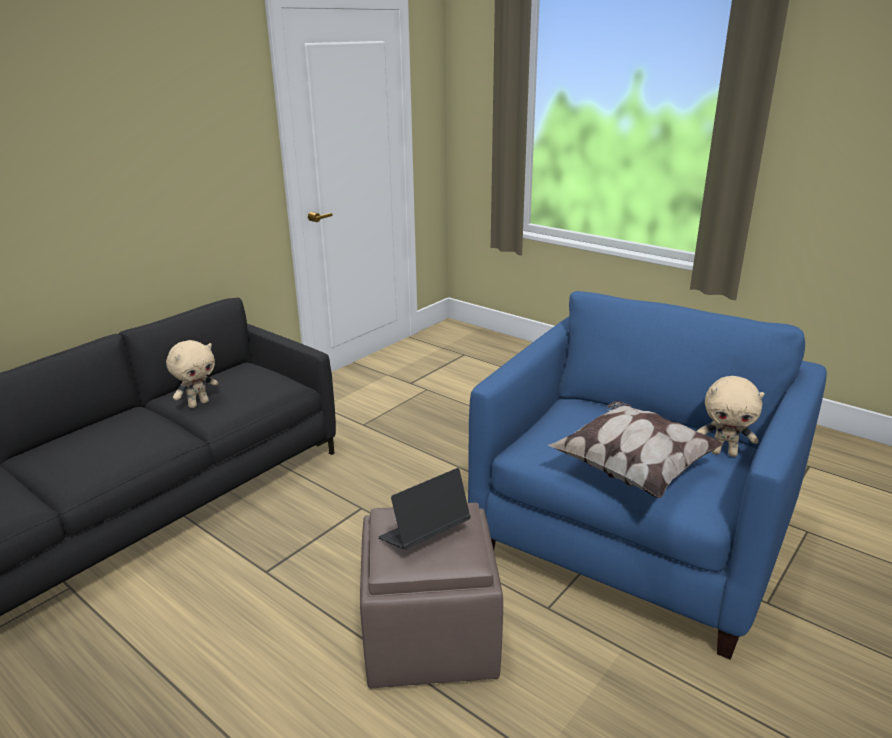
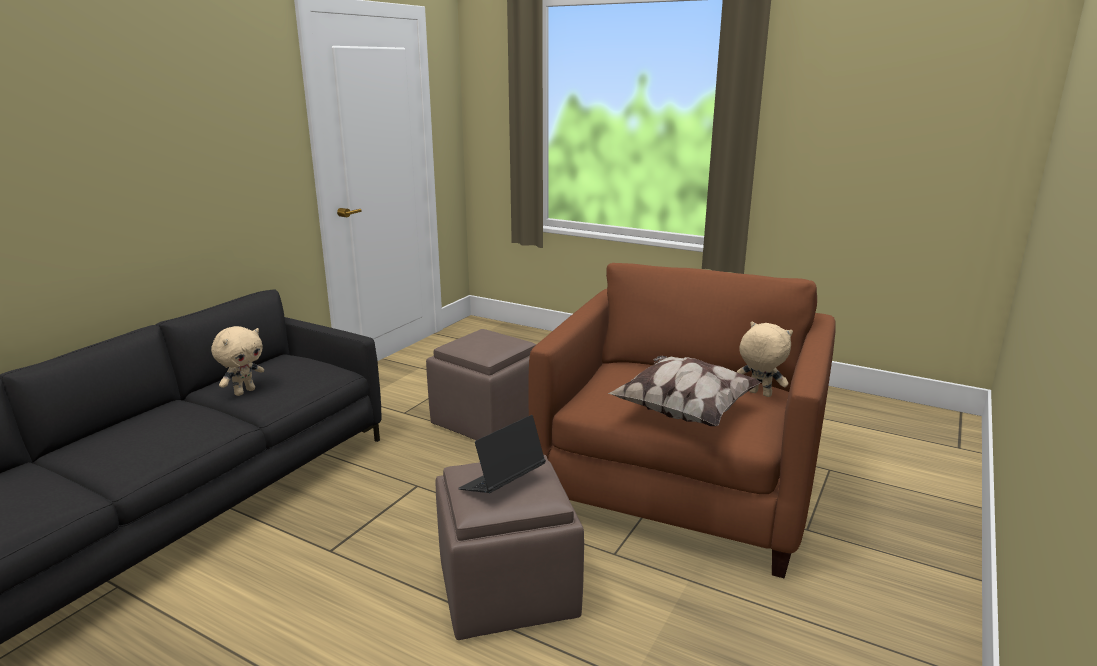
camera: 10 degrees left, 5 degrees down
(446, 441) = (489, 421): none -> brown ottoman
(632, 540) = (680, 490): blue armchair -> brown armchair
(724, 453) = (759, 394): beige plush toy -> beige plush toy turned 150 degrees counterclockwise

